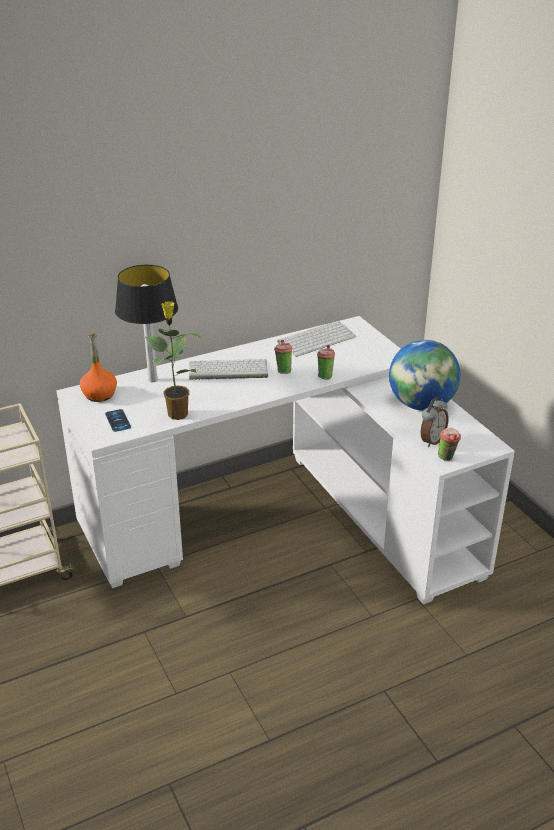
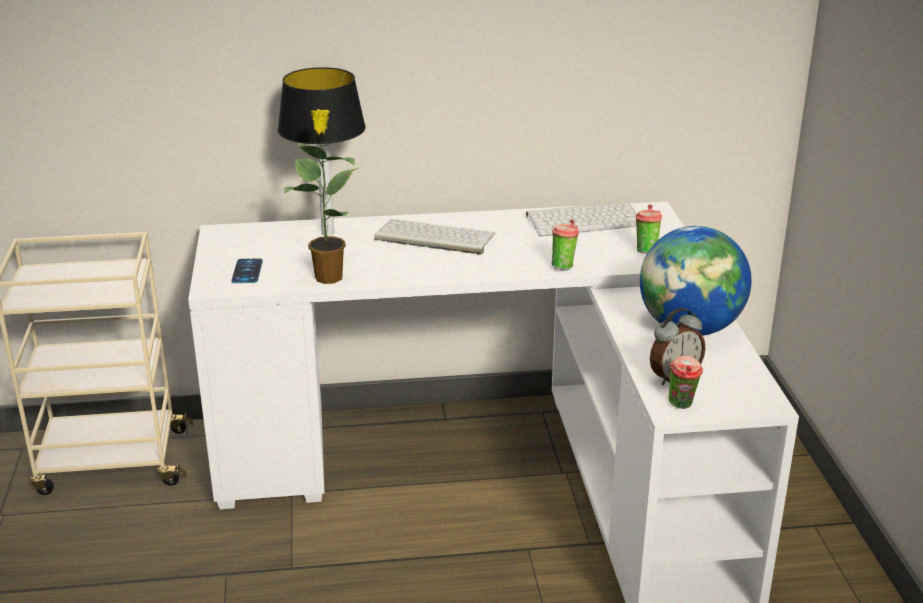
camera: 20 degrees right, 5 degrees down
(99, 394) = (248, 238): orange bottle -> none
(283, 371) = (508, 250): cup -> cup (645, 251)

